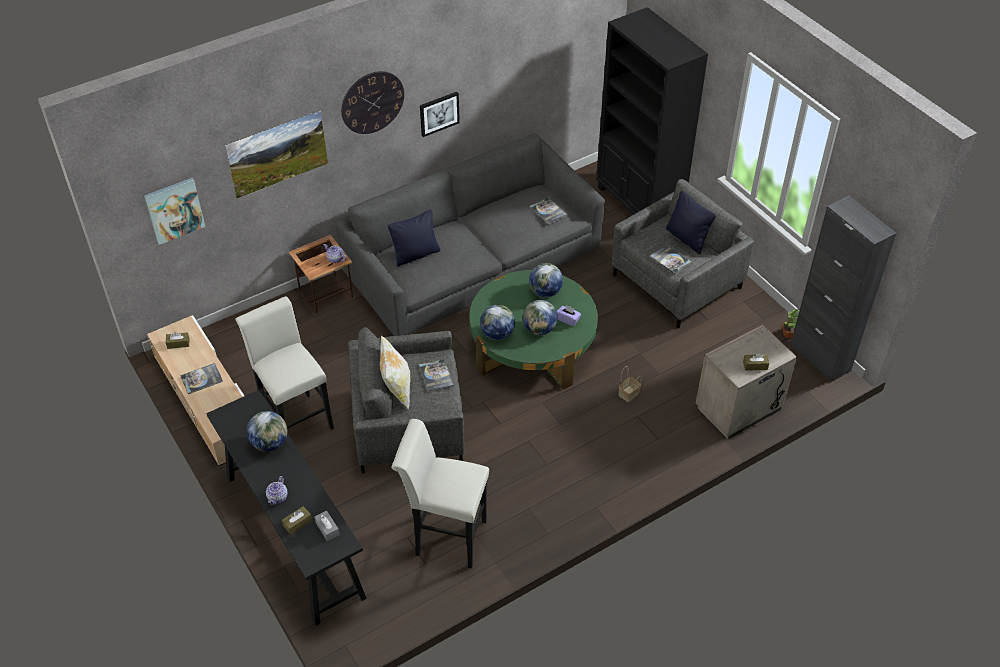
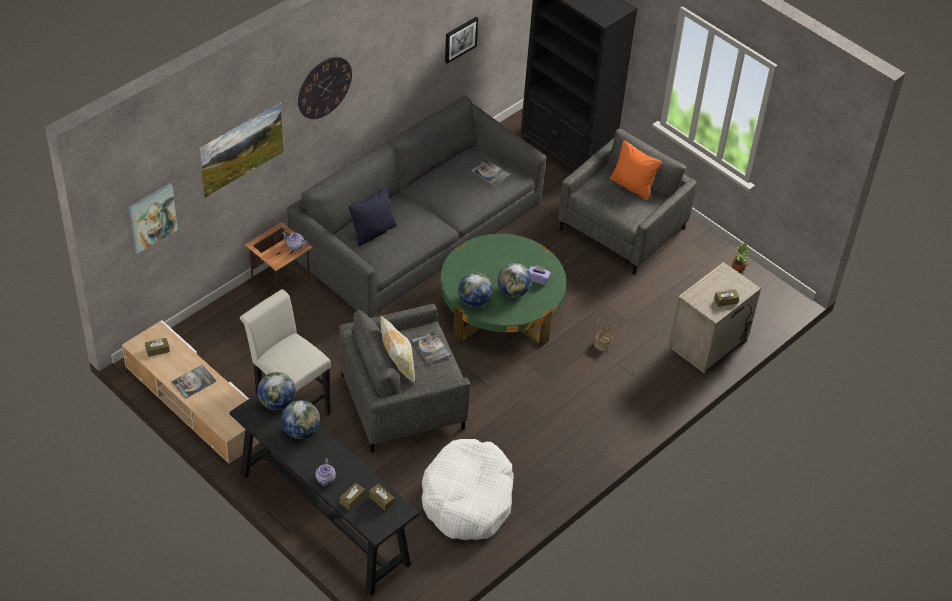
camera: 15 degrees left, 0 degrees up
(327, 528) = (381, 500): grey tissue box -> brown tissue box
(439, 113) = (379, 89): picture -> picture (460, 39)
(445, 536) = (468, 499): white stool -> white dog bed
(545, 292) = (508, 255): globe -> globe (277, 403)
(670, 260) = (621, 209): book -> none
(687, 238) = (632, 186): black pillow -> orange pillow
(820, 357) = (772, 286): black cabinet -> none

